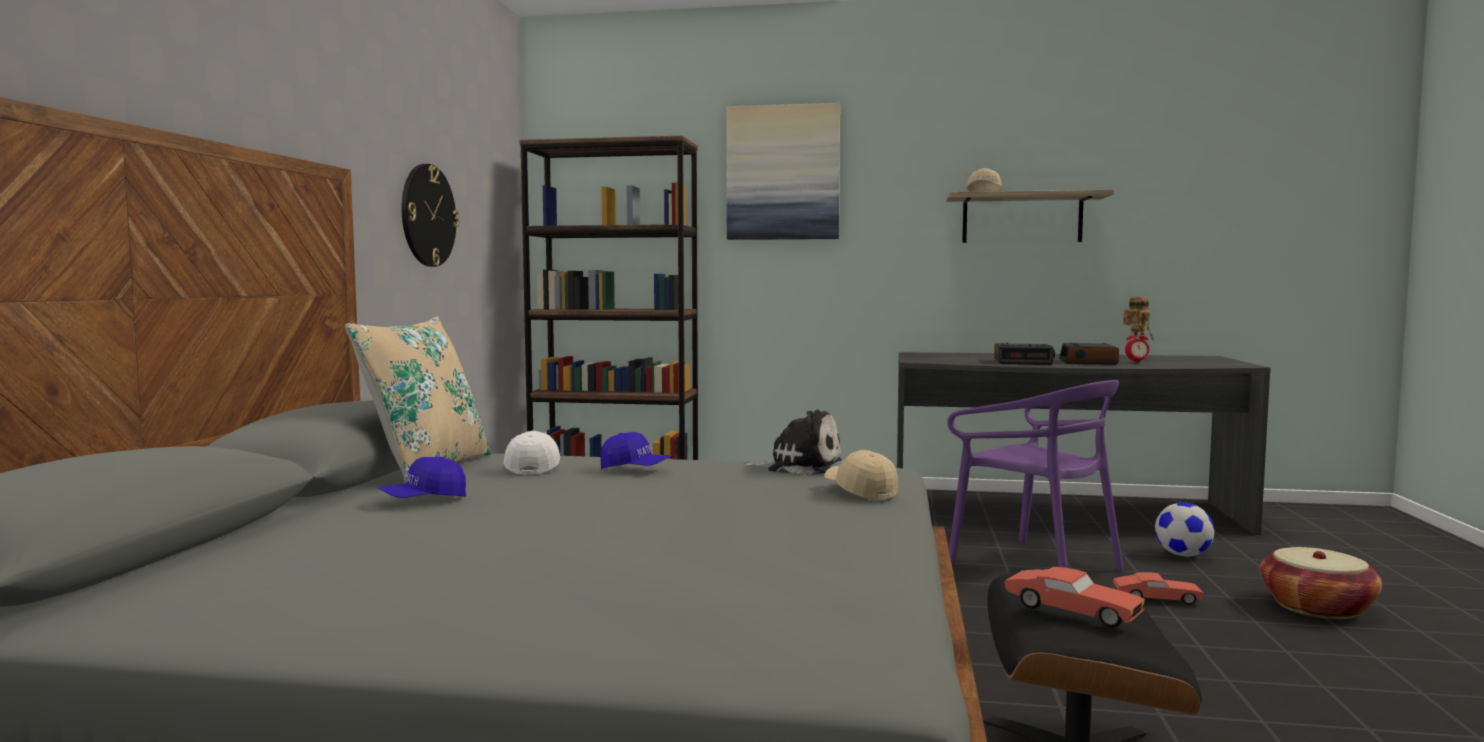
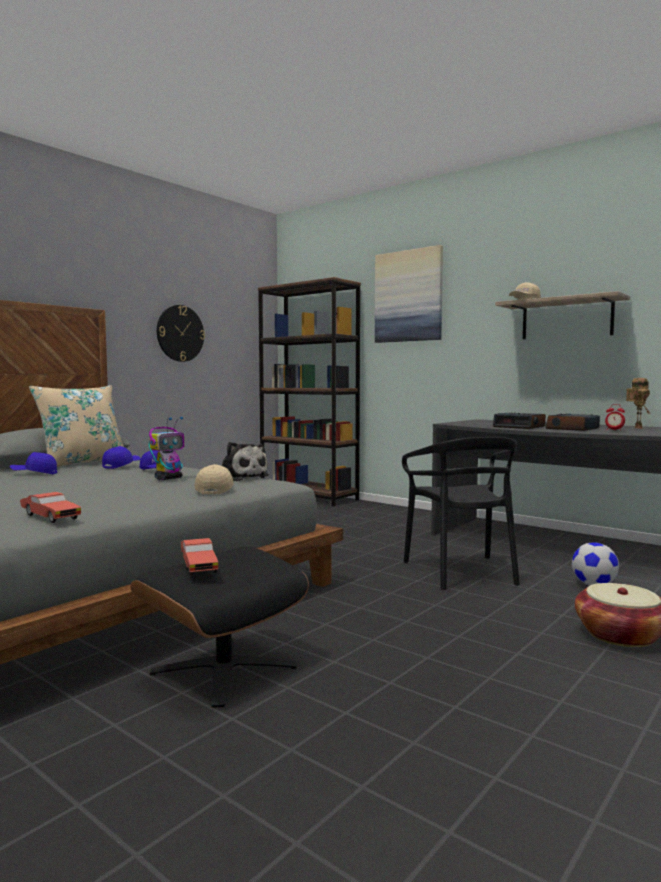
camera: 30 degrees right, 0 degrees up
(533, 467) = (121, 466): white cap -> blue cap
(713, 481) = (169, 478): none -> toy robot
(1035, 565) = (461, 572): purple chair -> black chair
(1156, 599) = (498, 606): red toy car -> red toy car (50, 517)

